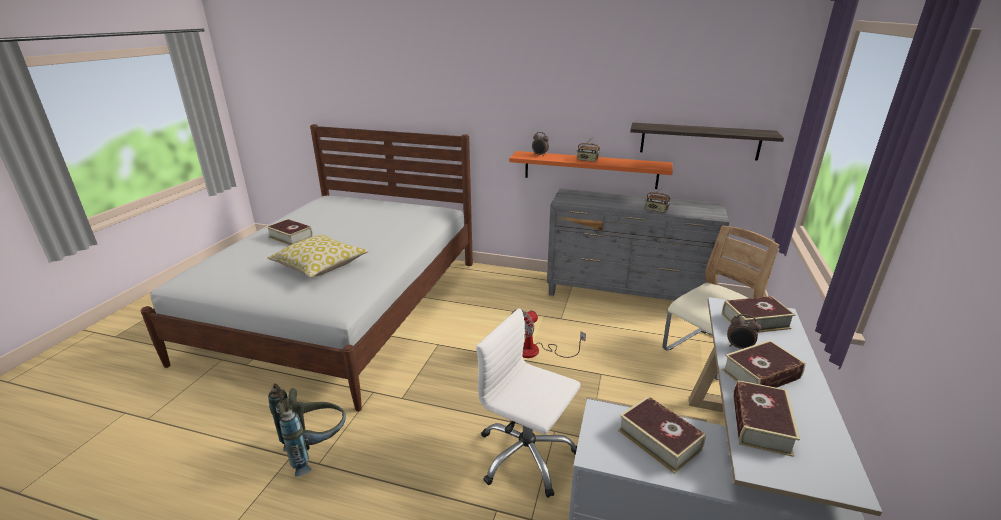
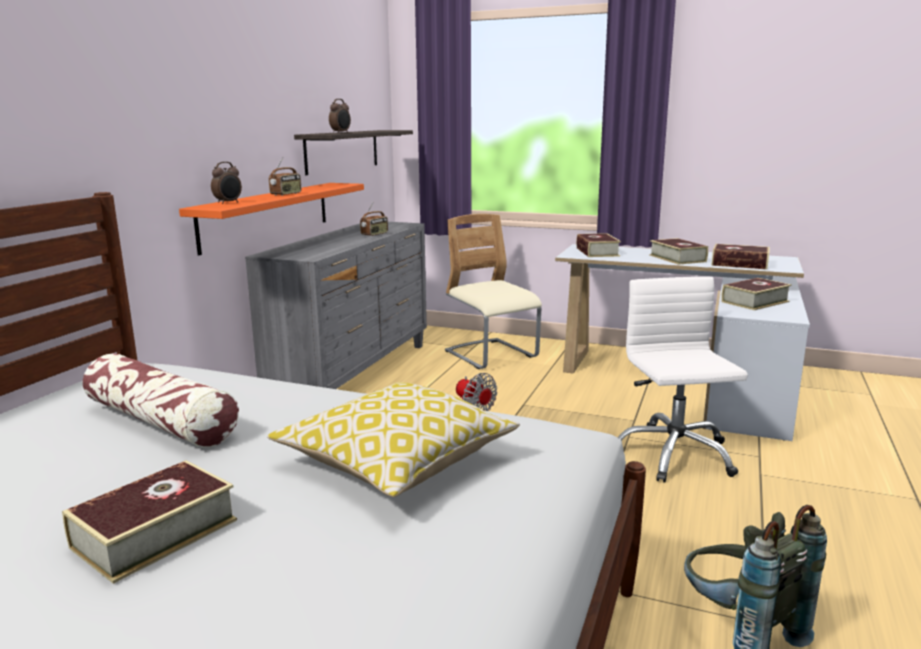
camera: 85 degrees left, 10 degrees down
(373, 223) = (161, 421): none -> pillow
(526, 455) = (673, 454): white office chair -> white office chair turned 135 degrees clockwise
(739, 347) = (641, 258): alarm clock -> alarm clock (341, 133)

